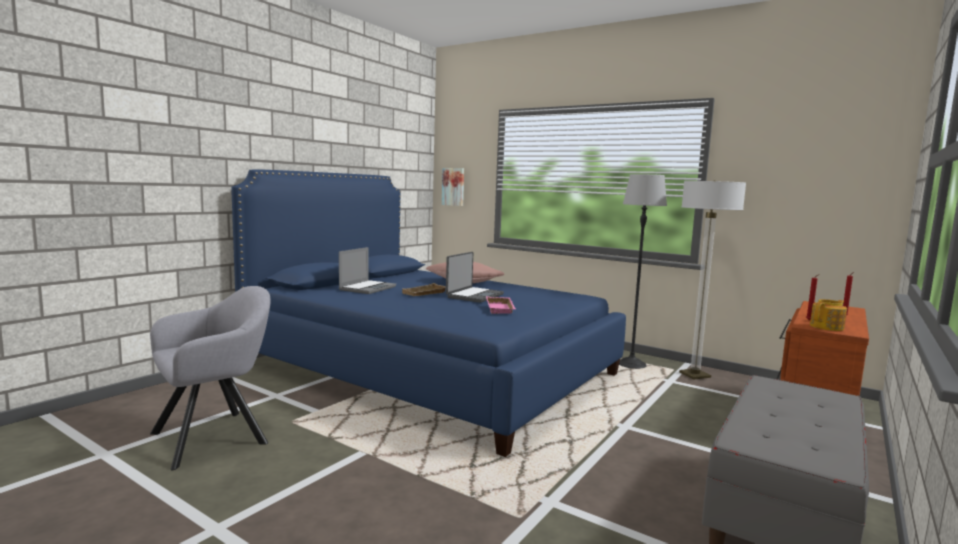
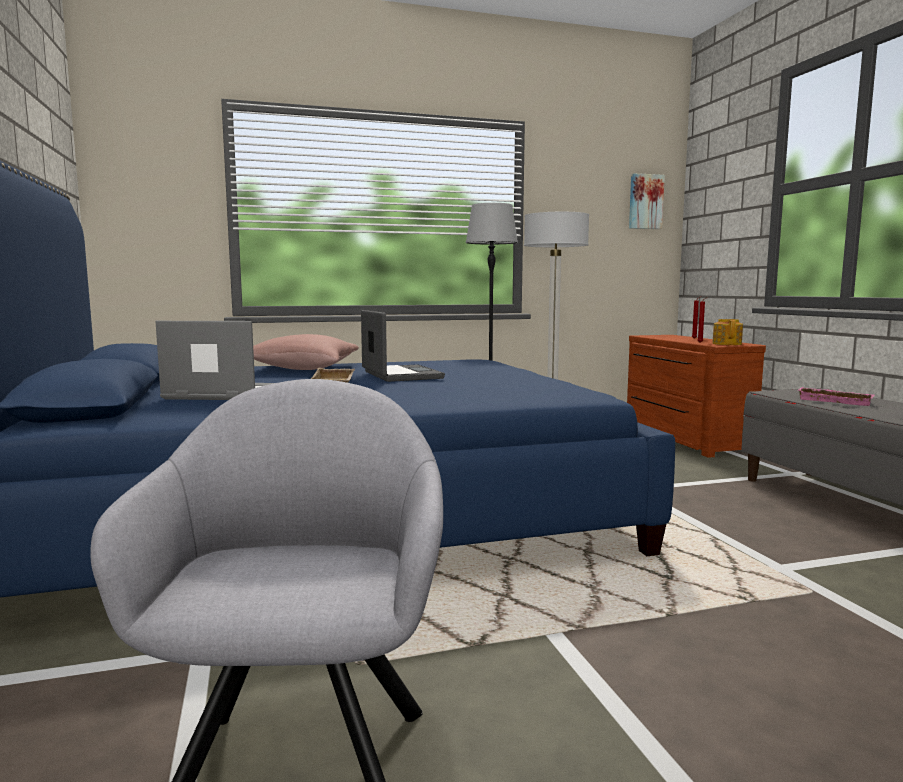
camera: 50 degrees left, 0 degrees up
(367, 288) = (219, 394): laptop -> laptop turned 60 degrees counterclockwise
(453, 186) = (135, 225): picture -> picture (645, 202)
(501, 309) = (497, 378): pink tray -> pink tray (835, 401)

